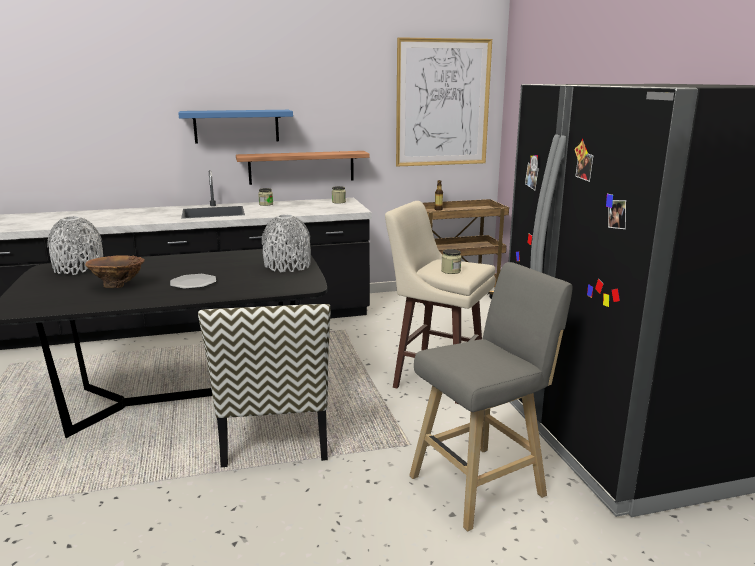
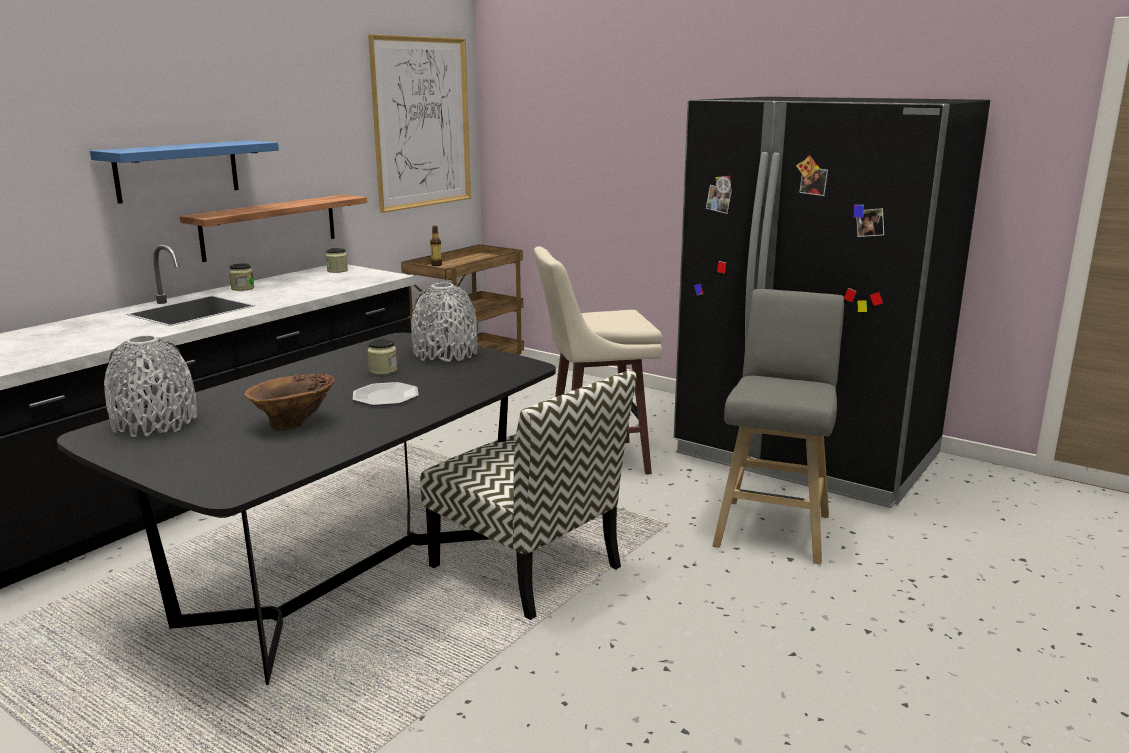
camera: 40 degrees left, 0 degrees up
(451, 271) = (620, 322): jar -> jar (383, 370)

